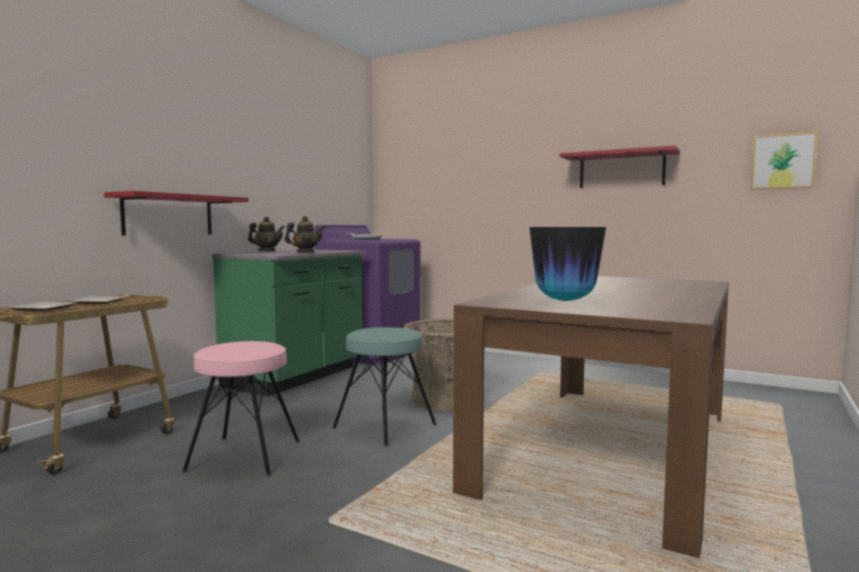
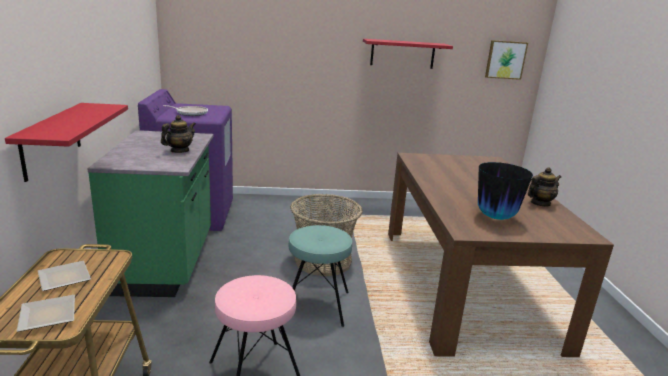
camera: 35 degrees left, 15 degrees up
(267, 251) = (128, 150): teapot -> teapot (540, 203)

